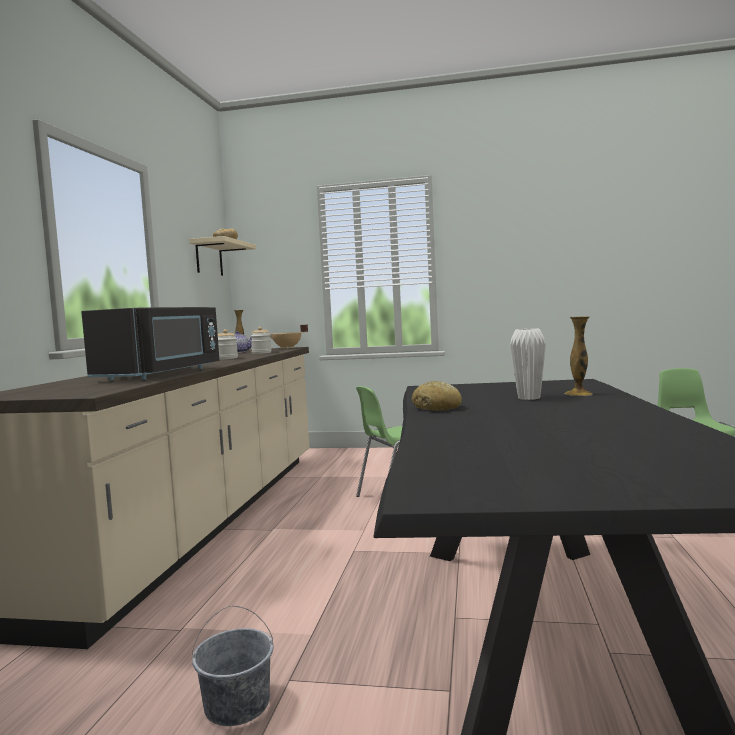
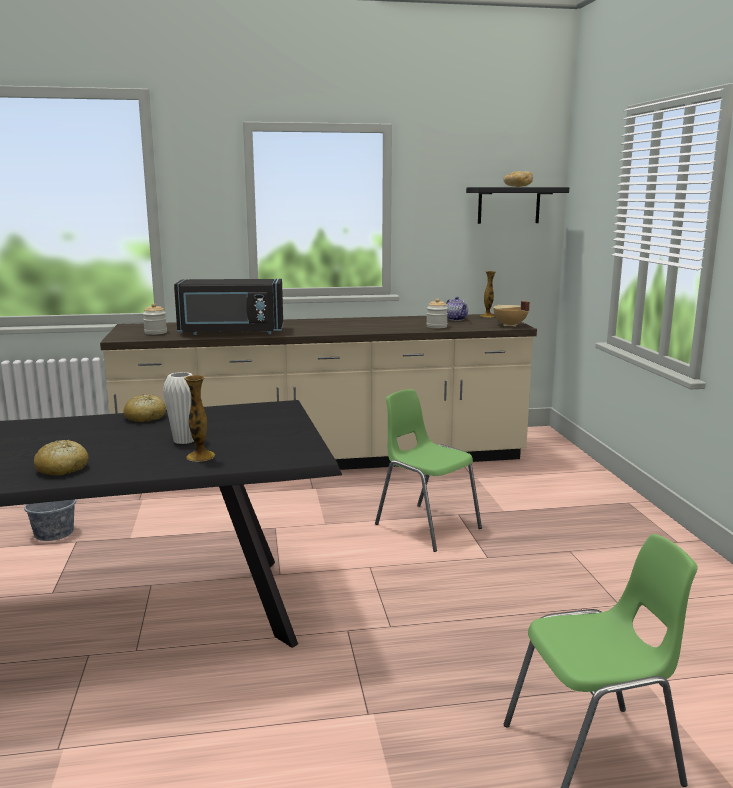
camera: 70 degrees right, 10 degrees up
(209, 258) = (509, 205): beige shelf -> black shelf
(227, 358) = (371, 326): jar -> jar (155, 333)
(621, 415) = (62, 469): none -> bread

